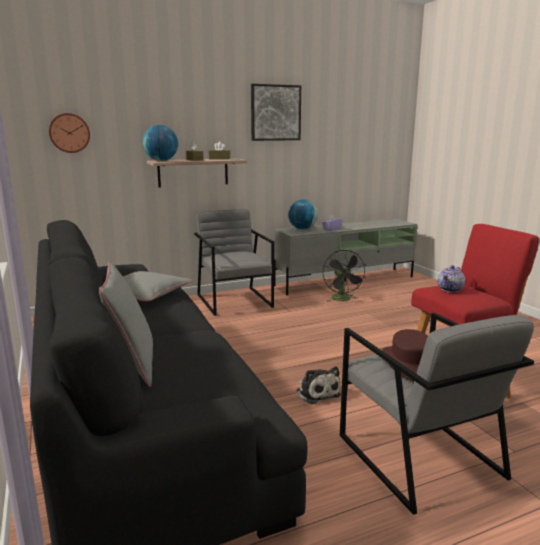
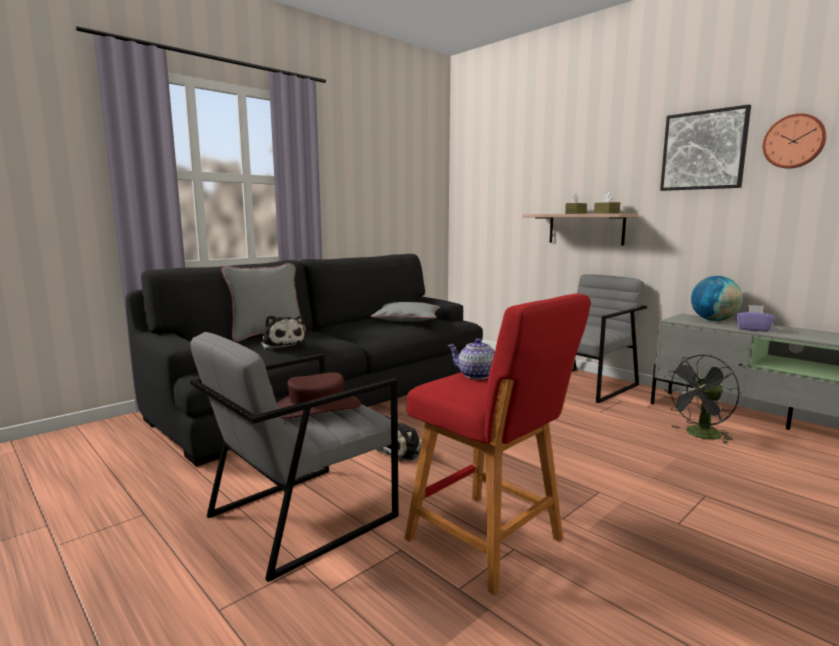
camera: 70 degrees right, 5 degrees down
(69, 133) = (487, 189): wall clock -> wall clock (794, 141)
(161, 161) = (542, 213): globe -> none
(198, 359) = (282, 344): none -> plush toy

